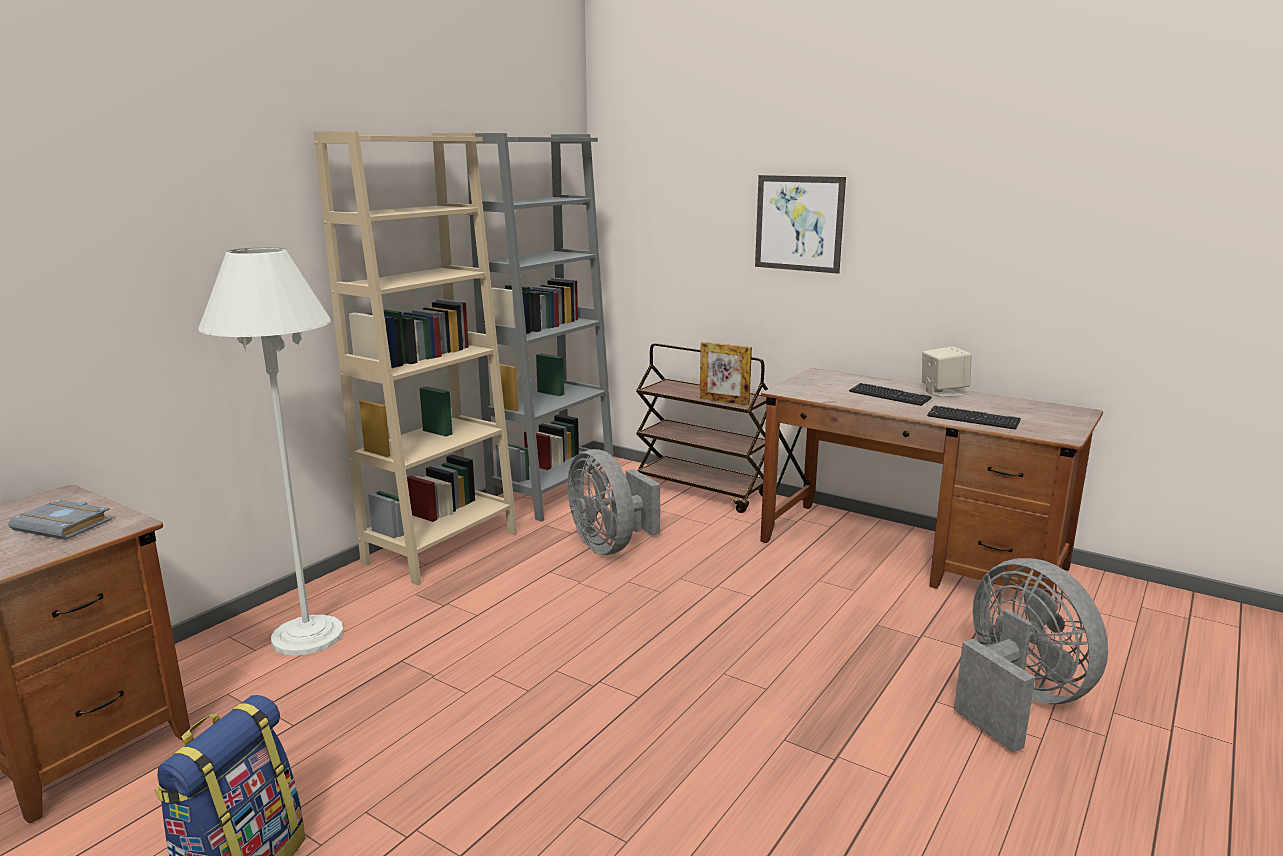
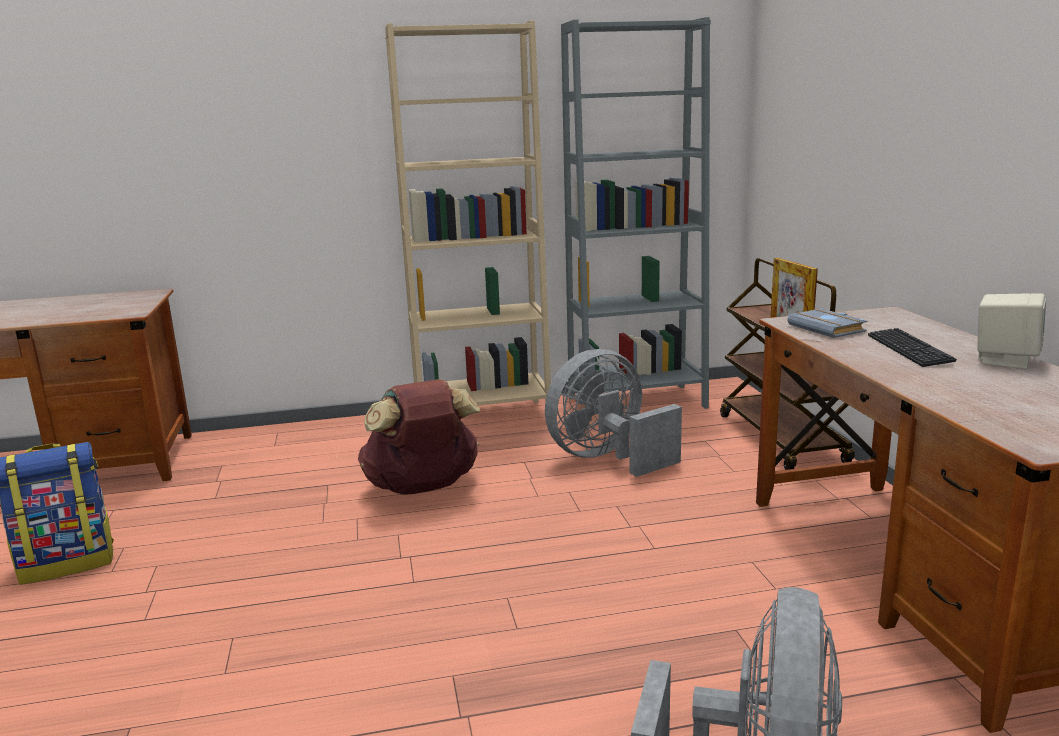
camera: 45 degrees right, 0 degrees up
(66, 525) = (114, 307): grey book -> grey book (829, 329)
(307, 636) = (310, 448): white floor lamp -> none
(504, 625) = (423, 488): none -> brown backpack
(610, 545) = (607, 458): grey fan -> grey fan turned 45 degrees clockwise
(799, 223) = (906, 111): picture -> none
(973, 419) = (952, 396): keyboard -> none

